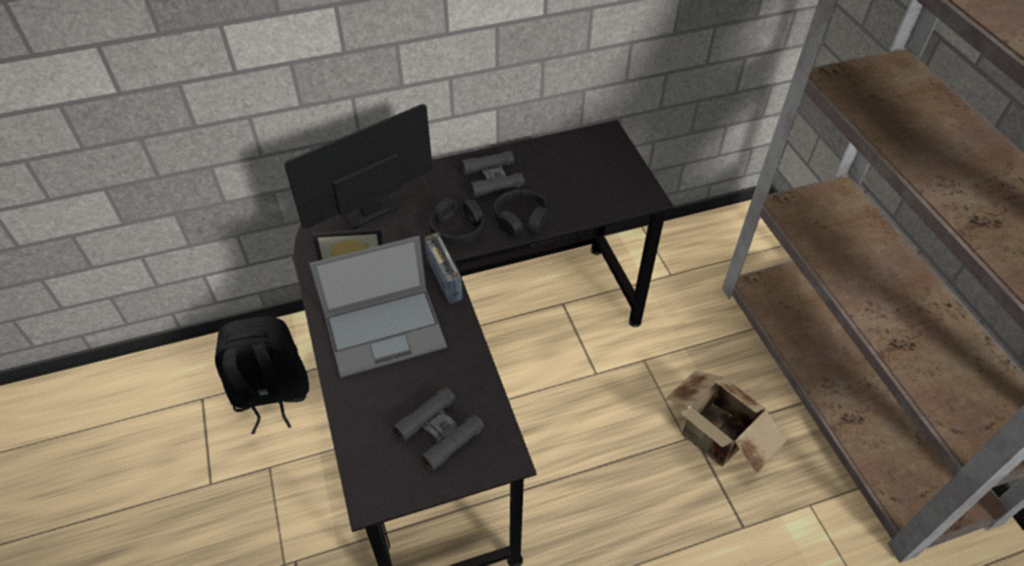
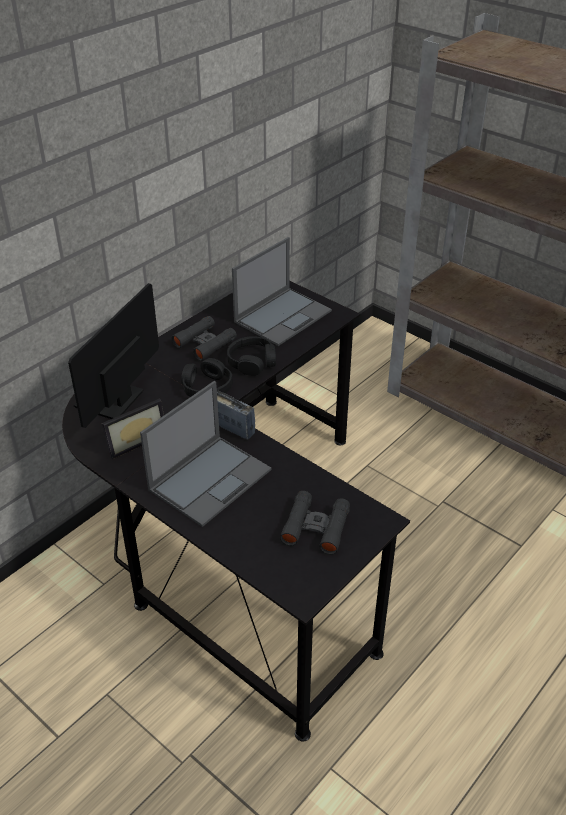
camera: 30 degrees left, 10 degrees down
(271, 395) = (62, 636): black backpack -> none
(591, 178) = (283, 316): none -> laptop
(714, 440) = (459, 497): cardboard box -> none

